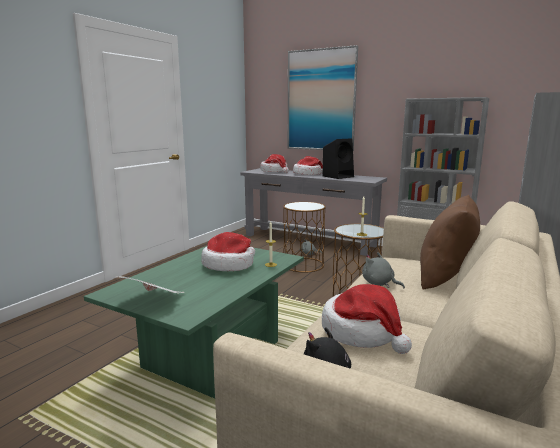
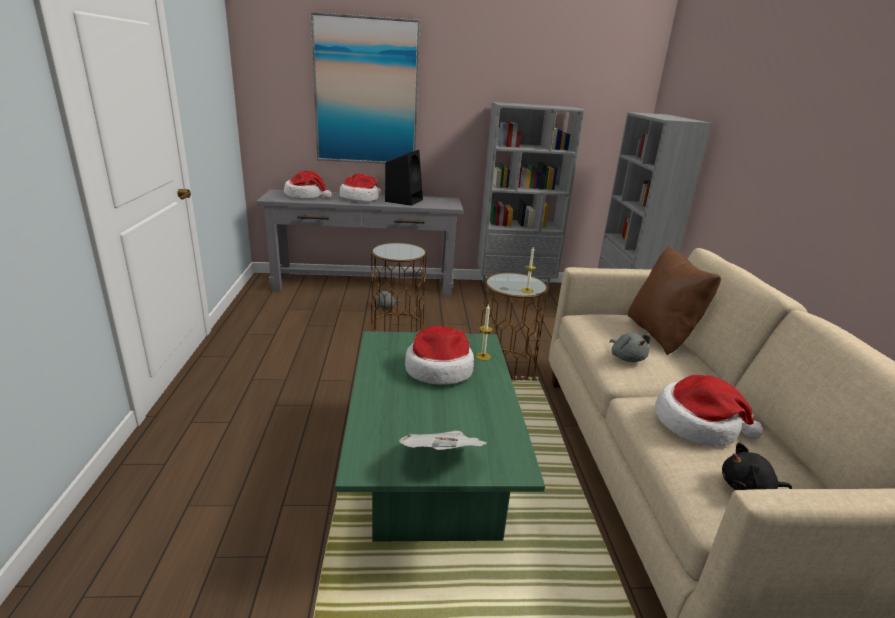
camera: 35 degrees left, 10 degrees up
(379, 284) = (627, 358): grey plush toy -> grey plush toy turned 120 degrees counterclockwise

